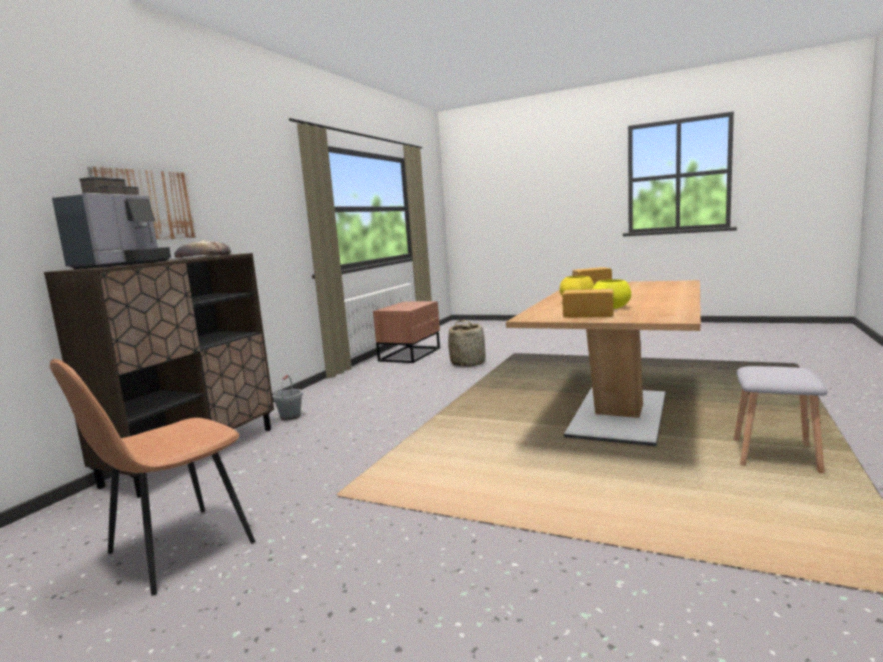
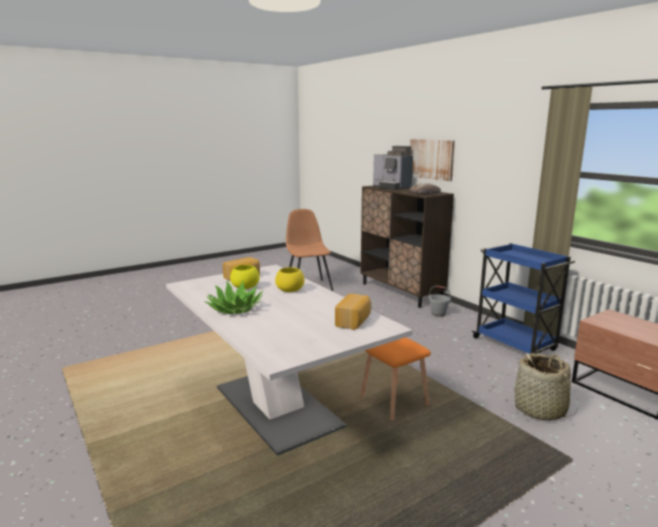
camera: 120 degrees right, 5 degrees up
(357, 381) = (515, 345): none -> blue cart
(528, 388) = (395, 402): none -> orange stool
(619, 415) = (277, 407): brown dining table -> white dining table
(661, 298) = (234, 309): none -> potted plant
(776, 456) = (139, 416): grey stool -> none

